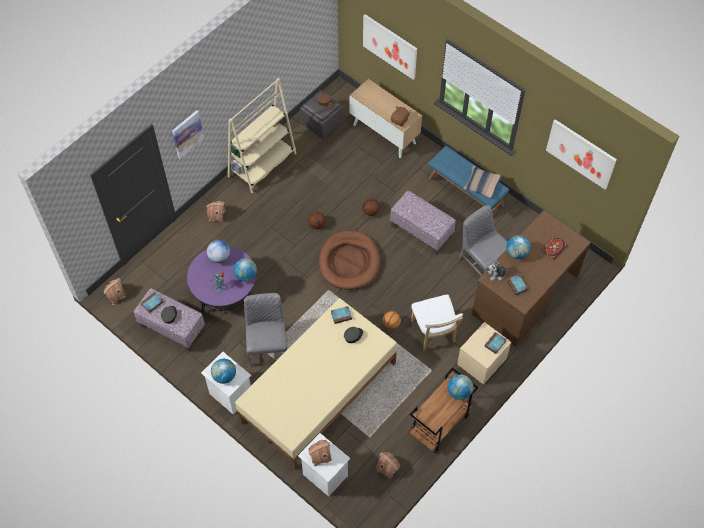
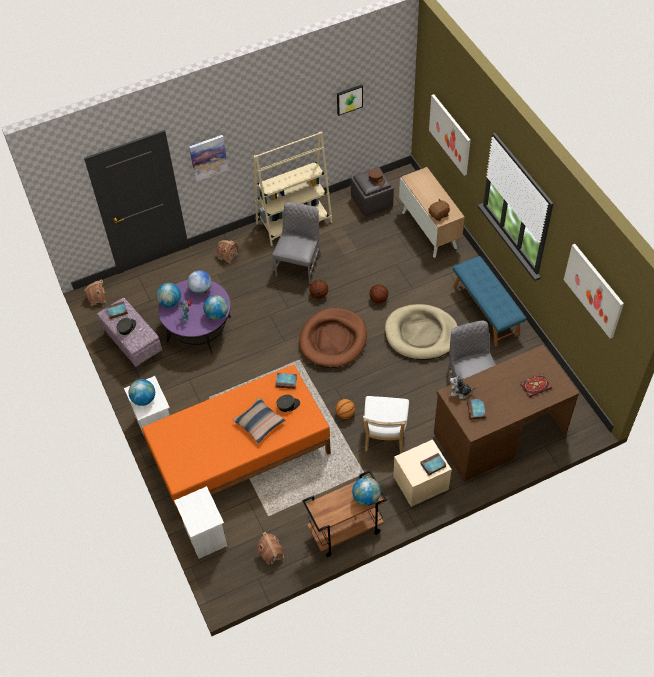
camera: 25 degrees right, 5 degrees down
(268, 346) = (213, 392): grey chair -> grey chair (299, 265)
(290, 40) = (349, 99): none -> picture
(317, 392) = (239, 453): beige bed -> orange bed
(320, 456) = (195, 509): toy house -> none
(421, 231) = (421, 334): ottoman -> beige dog bed
(482, 185) = (498, 305): pillow -> pillow (259, 423)
(516, 253) = (492, 378): globe -> globe (170, 302)

